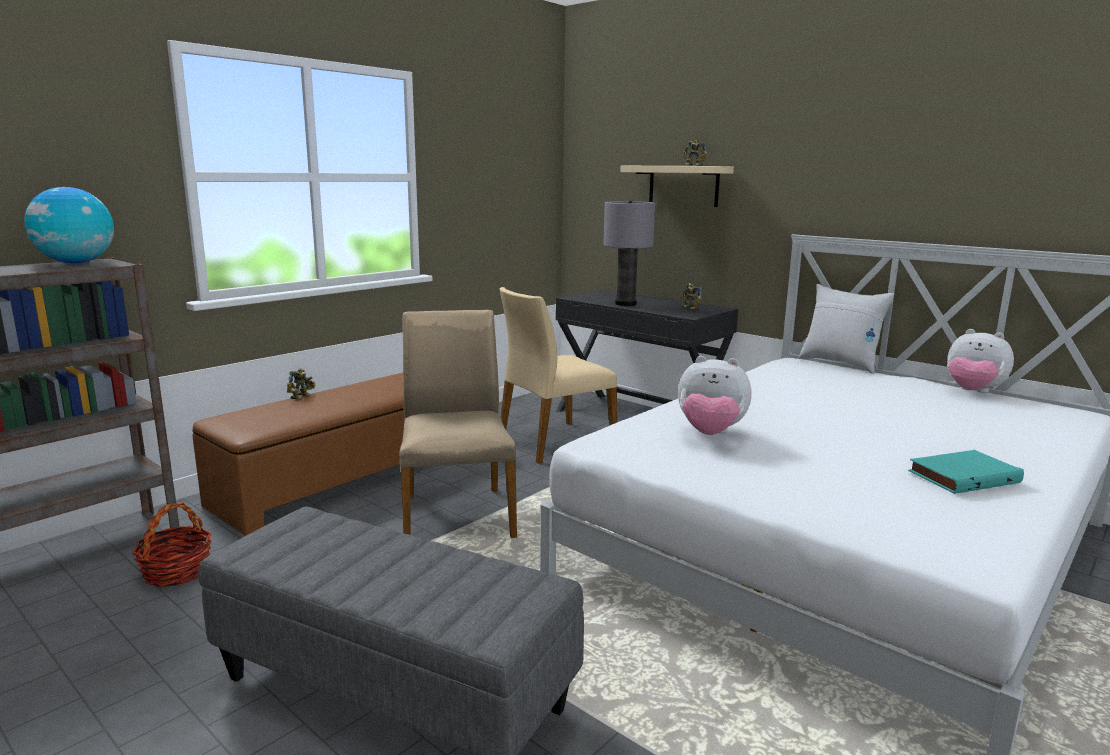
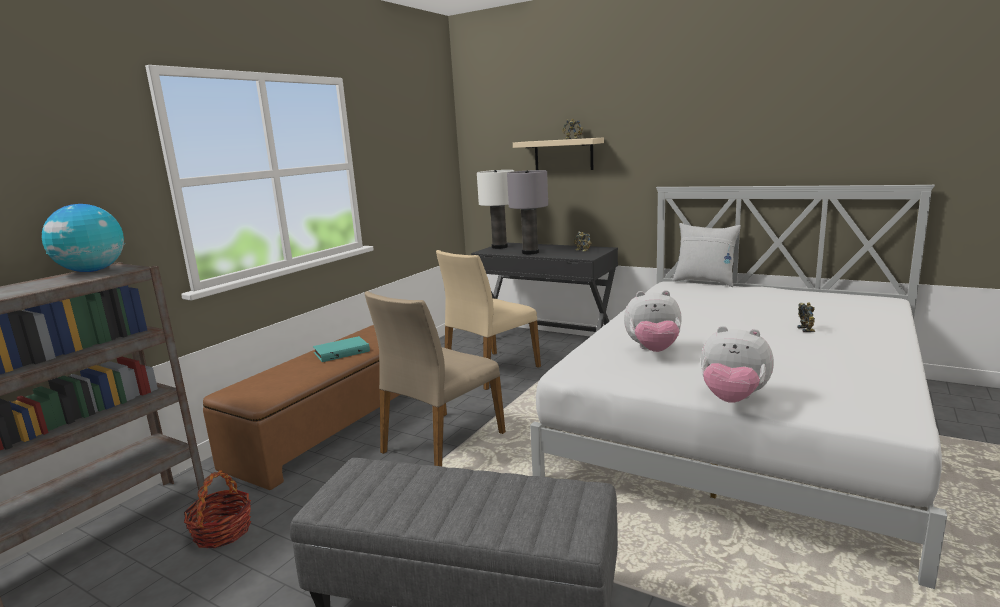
camera: 10 degrees left, 0 degrees up
(302, 397) = (288, 362): toy robot -> toy robot (807, 329)
(456, 515) = (441, 442): beige chair -> beige chair turned 120 degrees counterclockwise
(595, 294) = (499, 247): none -> white table lamp
(962, 476) = (845, 358): turquoise book -> turquoise book (341, 352)
(972, 392) = (808, 293): plush toy -> plush toy (733, 399)

